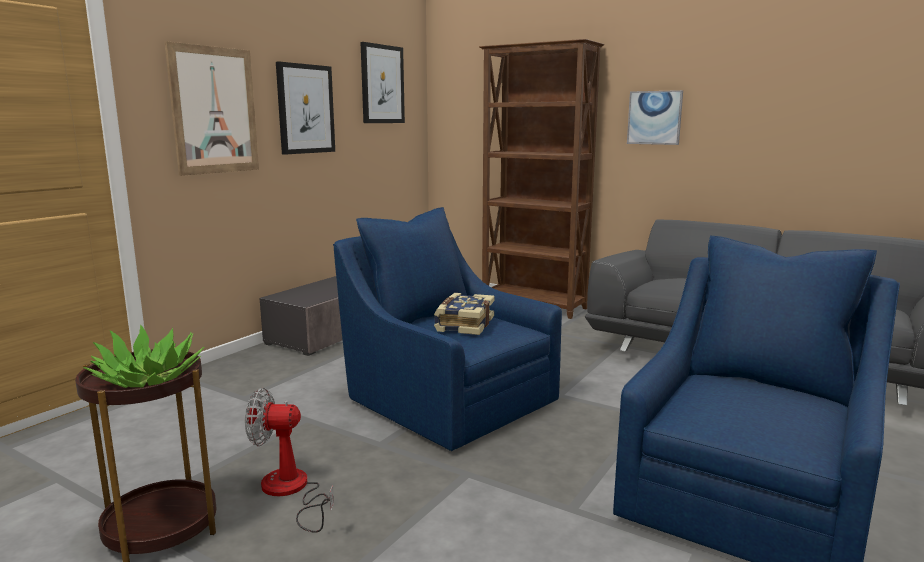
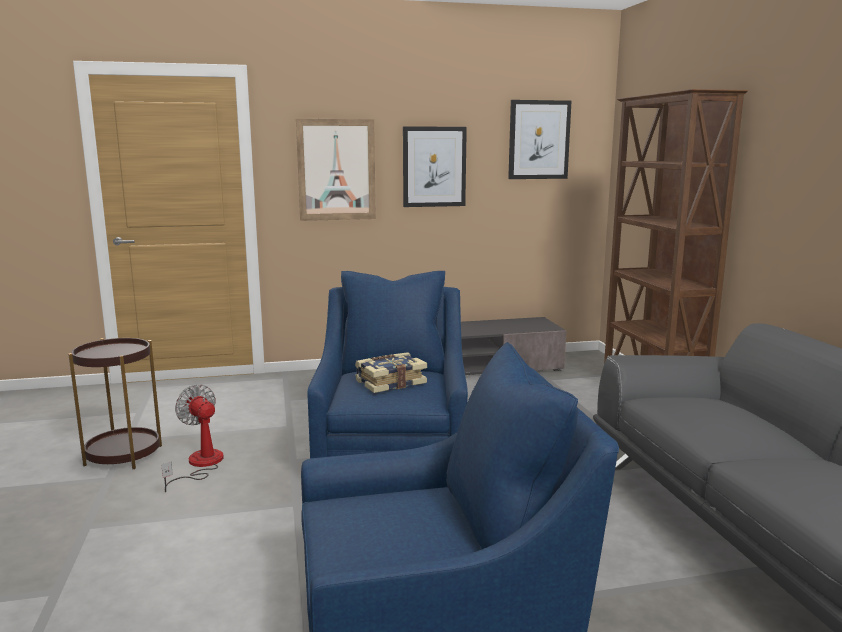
camera: 45 degrees right, 0 degrees up
(149, 377) = (111, 354): potted plant -> none
(654, 117) = (789, 187): picture -> none

